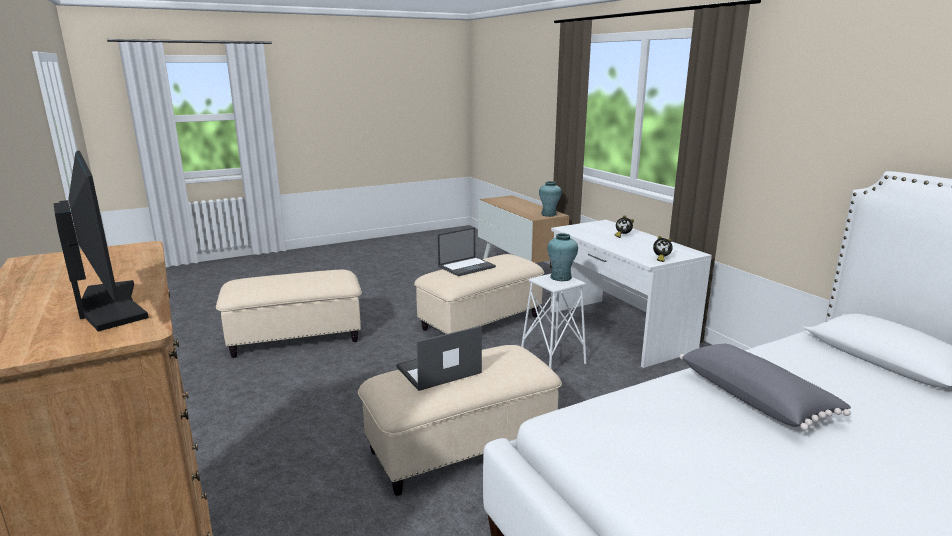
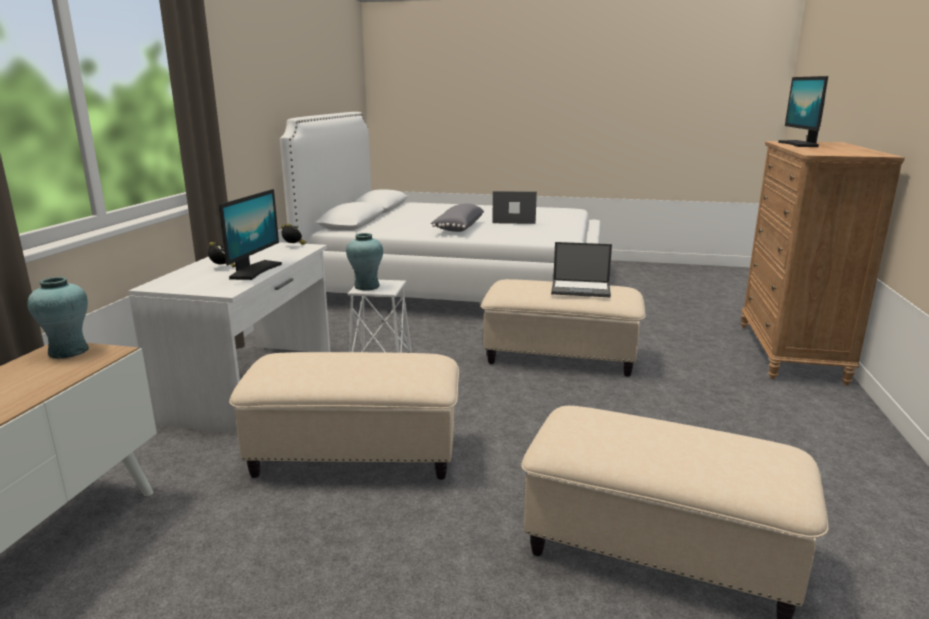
camera: 140 degrees left, 0 degrees up
(467, 266) = (370, 366): laptop -> laptop (513, 220)
(600, 239) = (254, 271): none -> monitor

